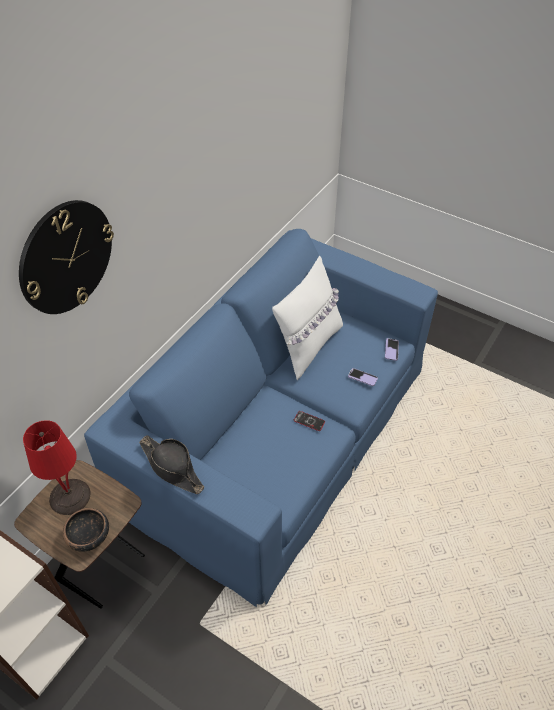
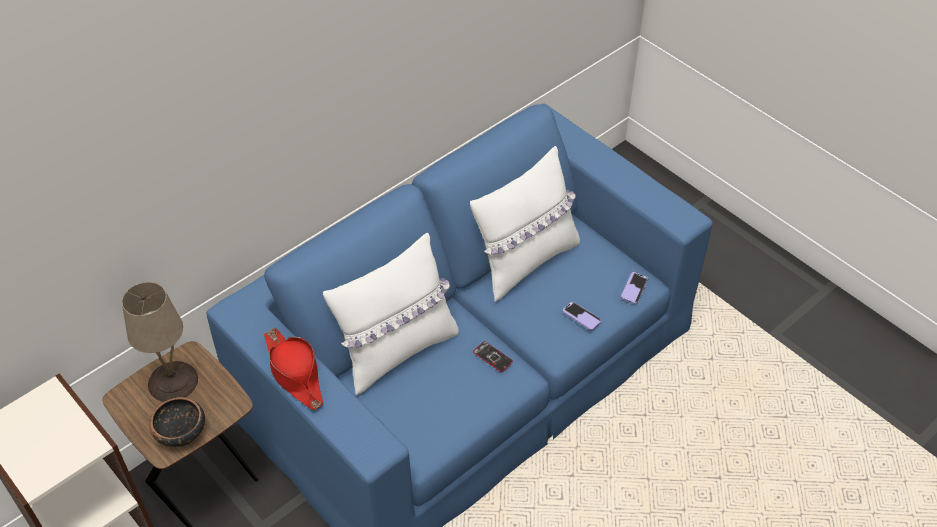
camera: 15 degrees right, 0 degrees up
(66, 257) = (207, 98): wall clock -> none
(69, 496) = (171, 381): red table lamp -> beige table lamp
(172, 468) = (294, 373): black hat -> red hat
(236, 432) = (397, 350): none -> white pillow

